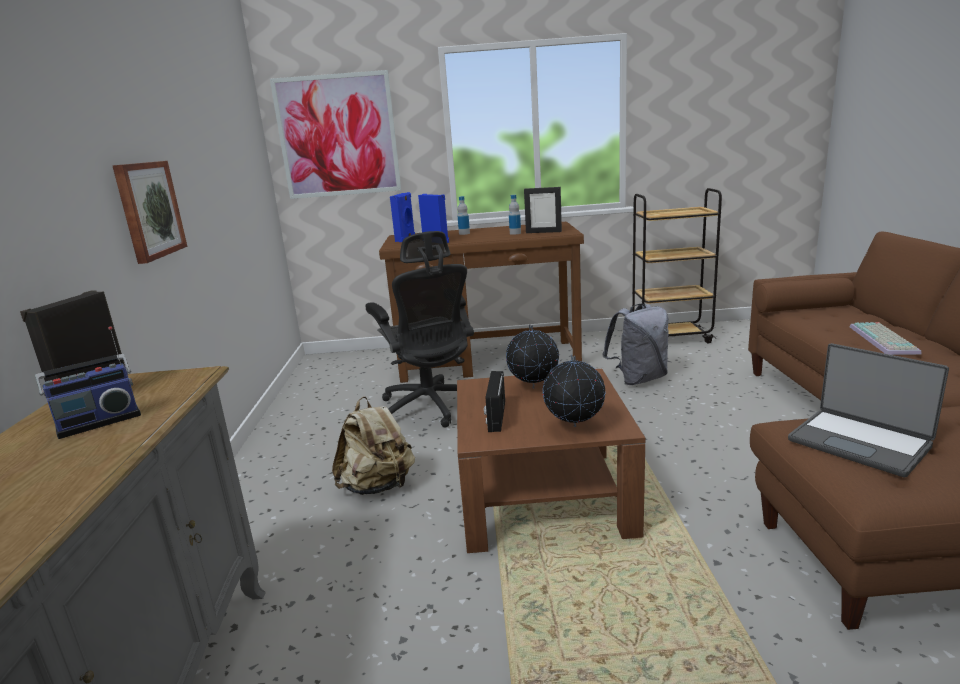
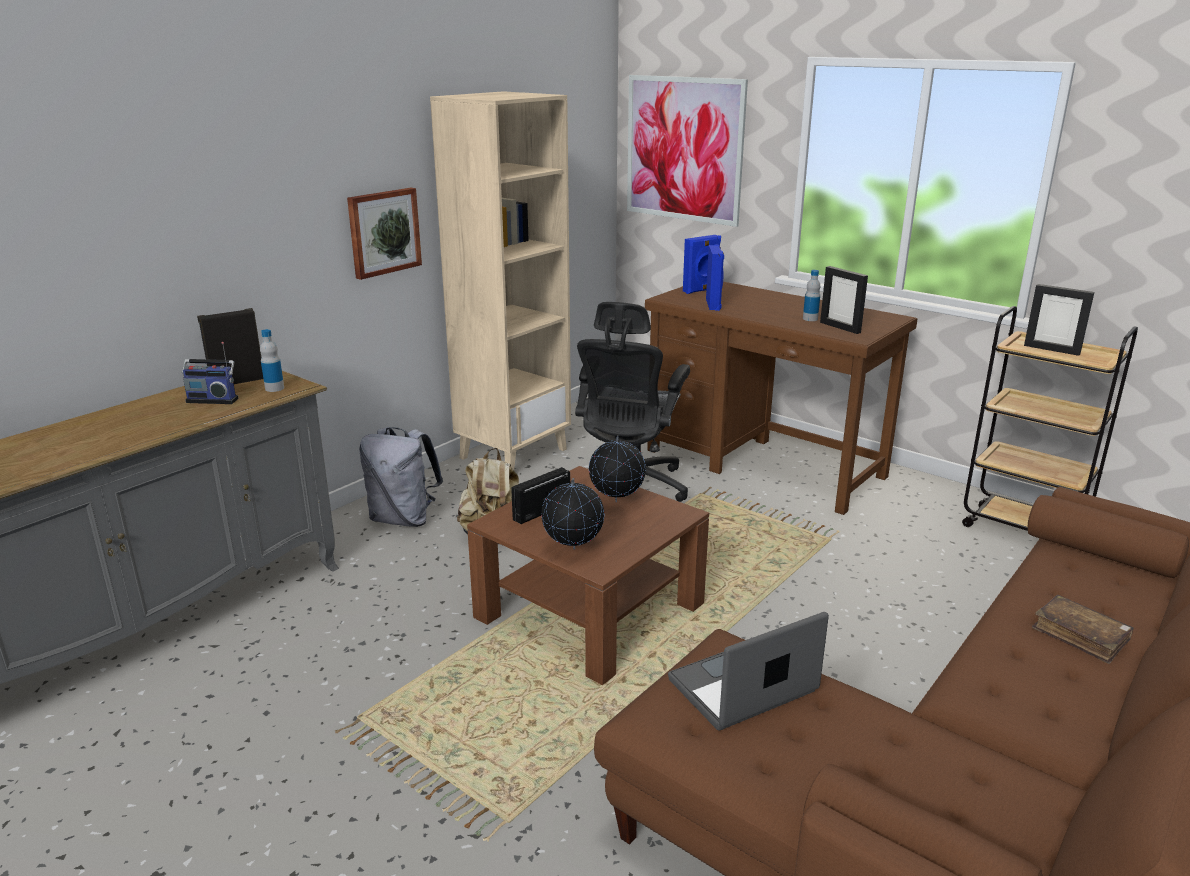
camera: 40 degrees right, 5 degrees up
(294, 425) = (513, 453): none -> beige bookcase
(464, 233) = (767, 301): bottle -> bottle (274, 388)
(638, 379) = (881, 557): grey backpack -> grey backpack (403, 519)
(670, 213) = (1052, 349): none -> picture frame
(859, 442) = (743, 688): laptop -> laptop turned 60 degrees clockwise
(885, 340) = (1080, 636): keyboard -> brown book

